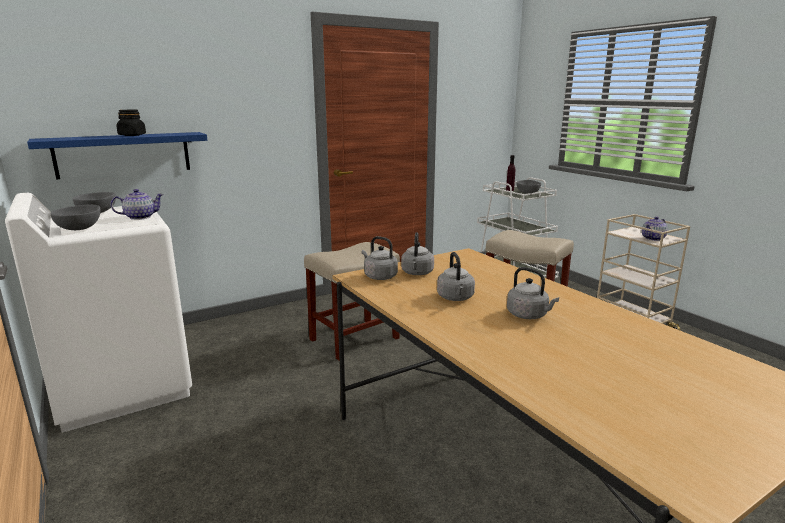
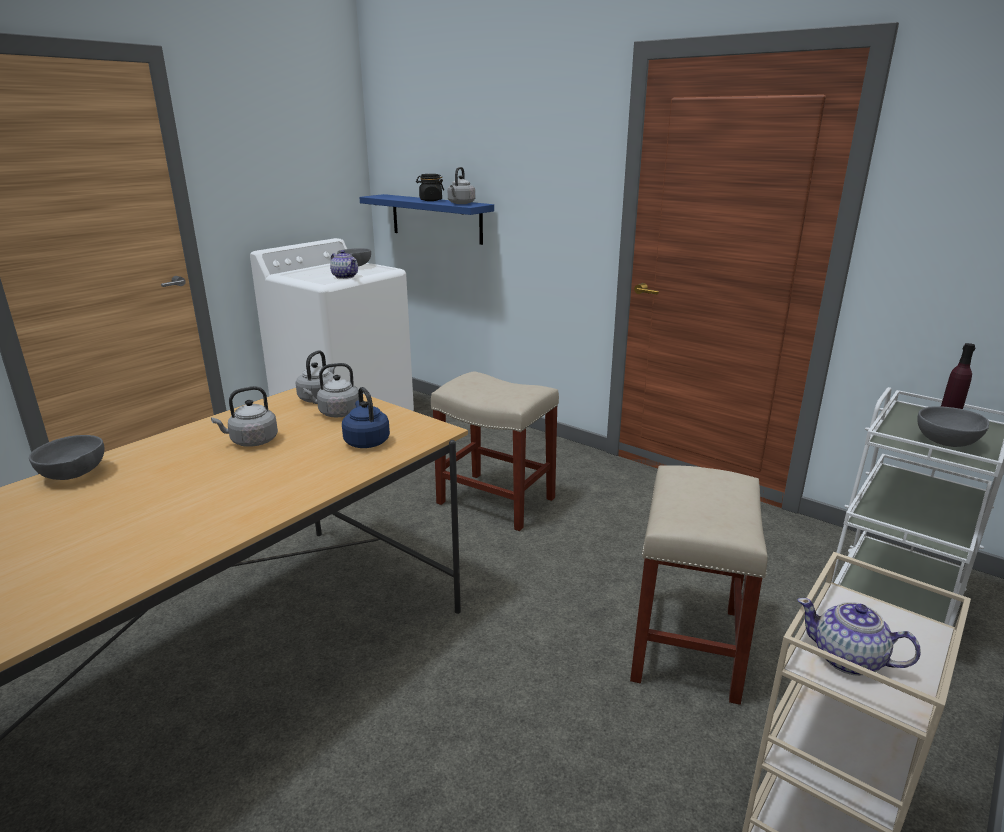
camera: 70 degrees right, 5 degrees up
(81, 229) = (299, 274): grey bowl -> grey bowl (74, 475)
(474, 269) = (366, 441): none -> blue kettle
(529, 315) = (193, 486): grey kettle -> grey kettle (460, 203)

